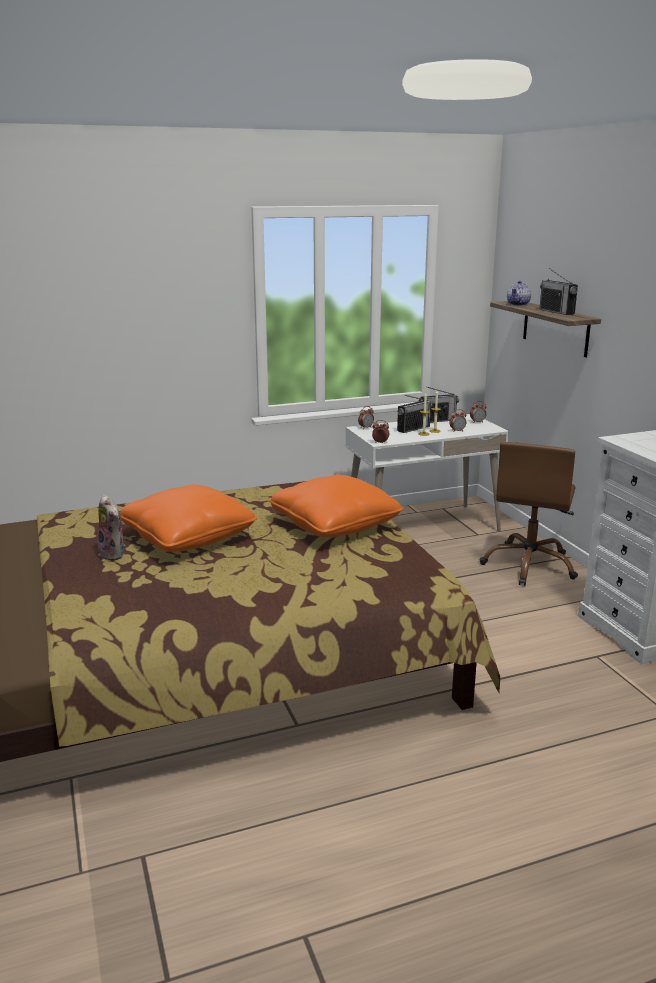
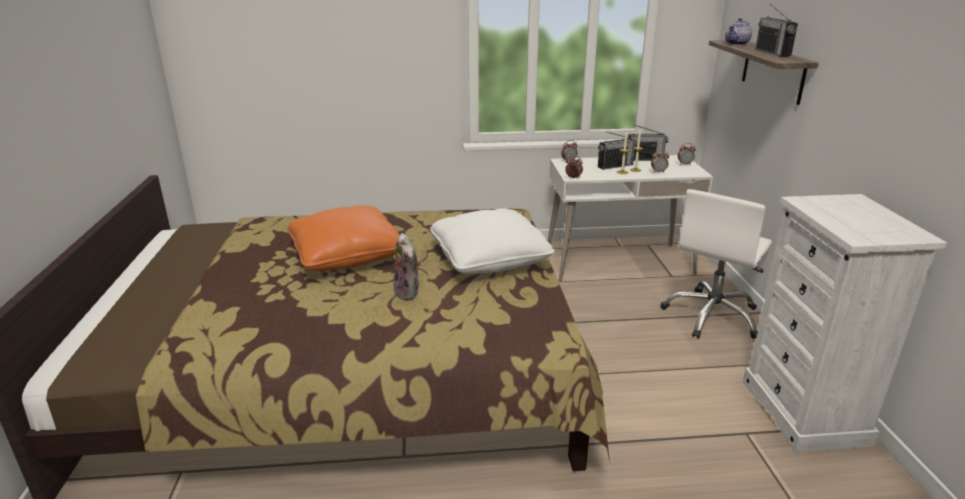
camera: 15 degrees right, 5 degrees up
(114, 554) = (272, 265): plush toy -> plush toy (409, 293)
(335, 524) = (489, 259): orange pillow -> white pillow
(529, 565) = (712, 316): brown office chair -> white office chair

